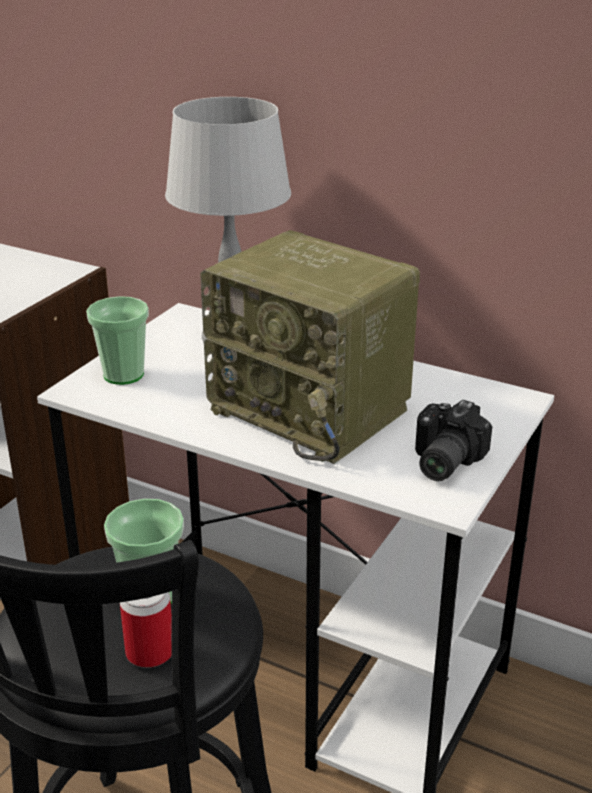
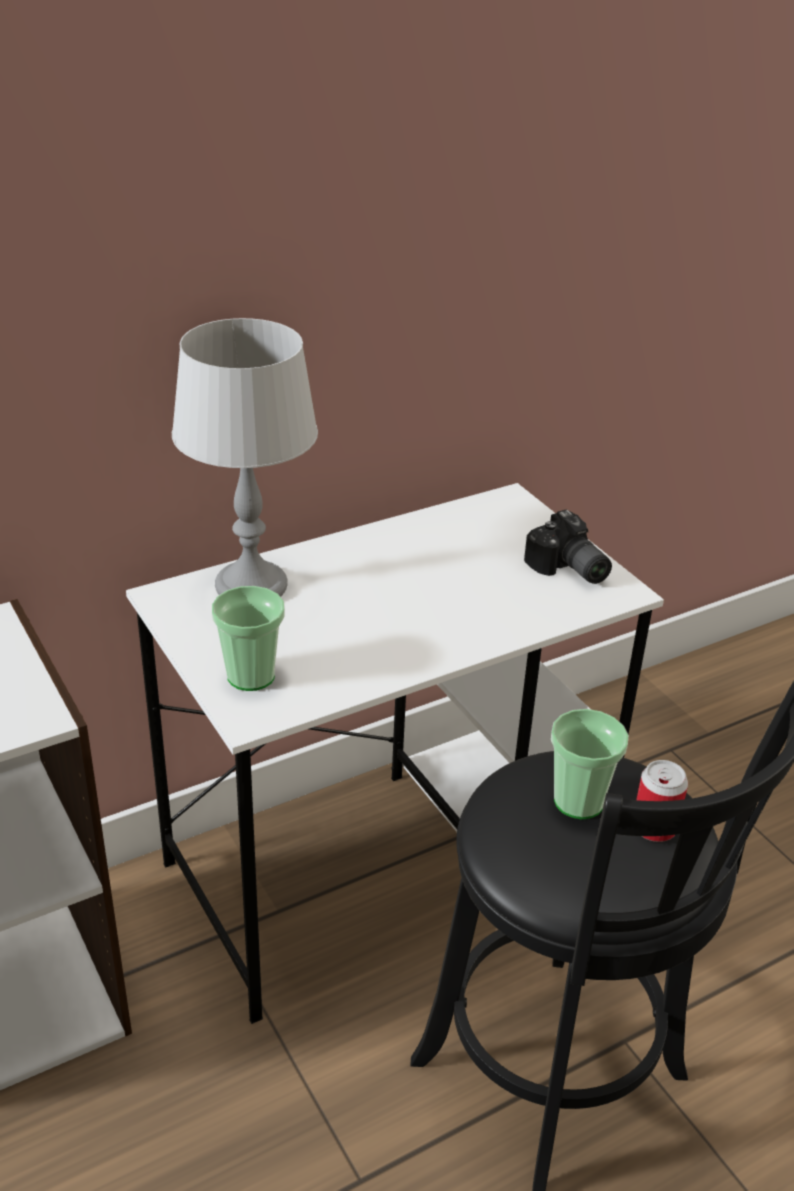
camera: 60 degrees left, 5 degrees up
(313, 410) = (433, 595): radio -> none

